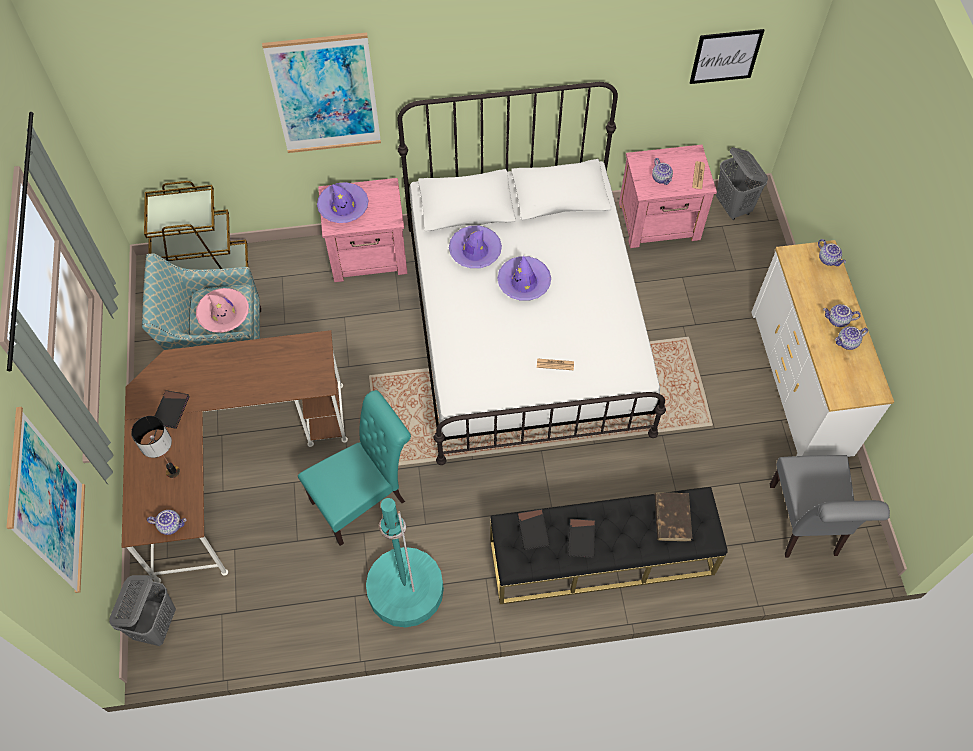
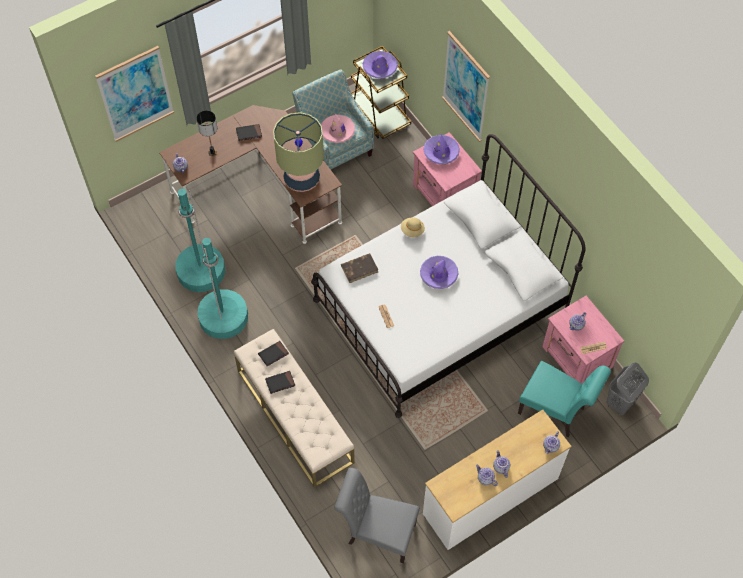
camera: 65 degrees right, 0 degrees up
(156, 624) = (148, 204): grey laundry basket -> none
(291, 374) = (301, 178): none -> table lamp
(315, 592) = (201, 271): none -> turquoise floor lamp
(364, 499) = (270, 270): turquoise chair -> turquoise chair (555, 412)
(443, 284) = (412, 230): none -> beige hat
(475, 251) = (447, 237): purple hat -> purple hat (380, 67)
(601, 557) = (294, 416): black bench -> beige bench
(672, 517) = (319, 429): brown book -> brown book (360, 268)
(725, 56) = (645, 296): picture -> none
(805, 525) = (377, 533): grey chair -> grey chair turned 45 degrees clockwise

